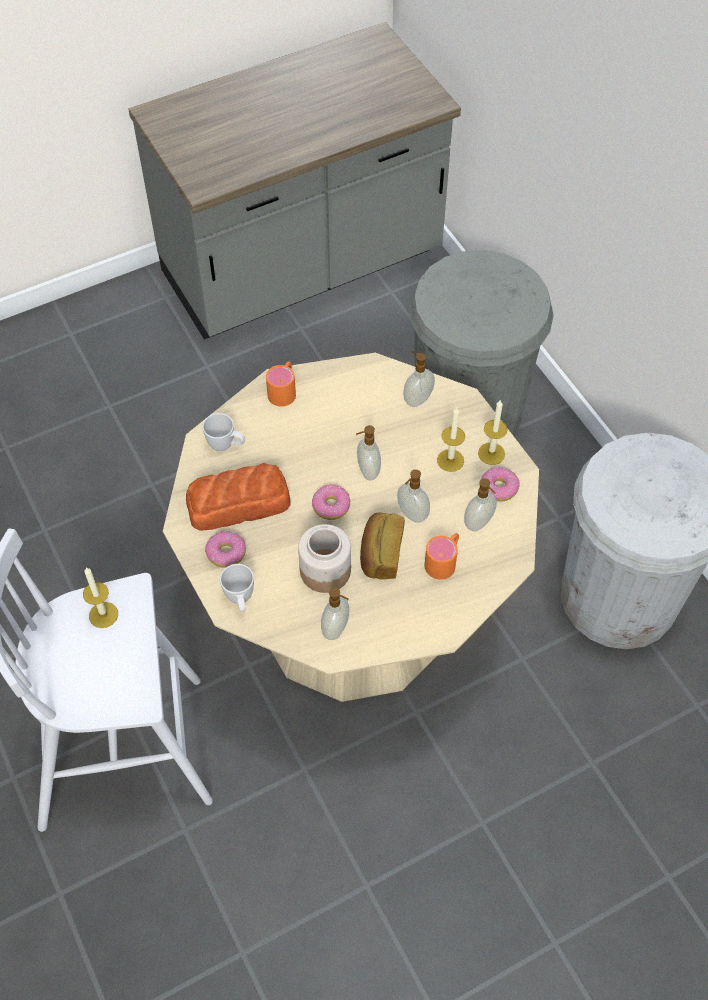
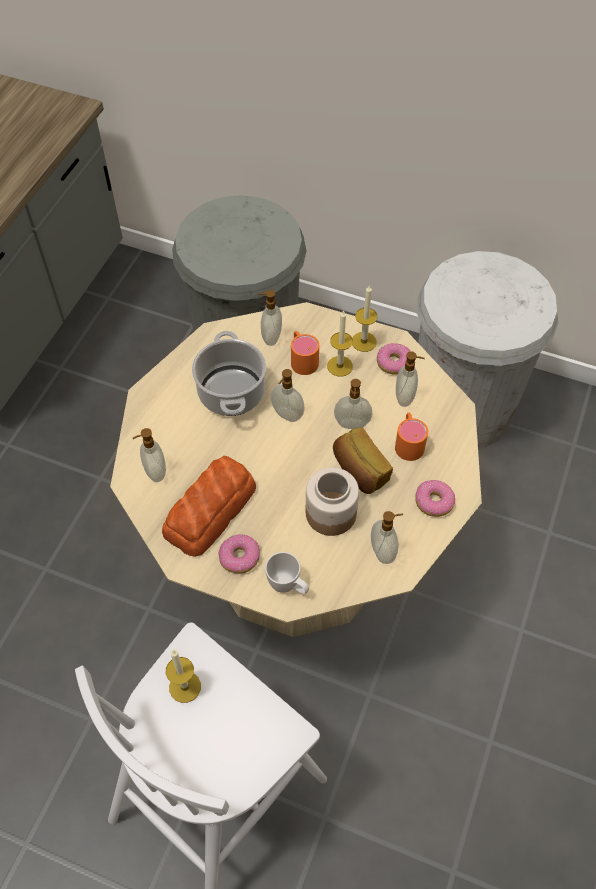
camera: 40 degrees left, 0 degrees up
(226, 446) = (154, 472): white mug -> soap dispenser
(284, 390) = (159, 397): orange mug -> orange mug (302, 359)
(331, 506) = (286, 461): donut -> donut (434, 502)
(342, 422) = (231, 391): none -> cooking pot

